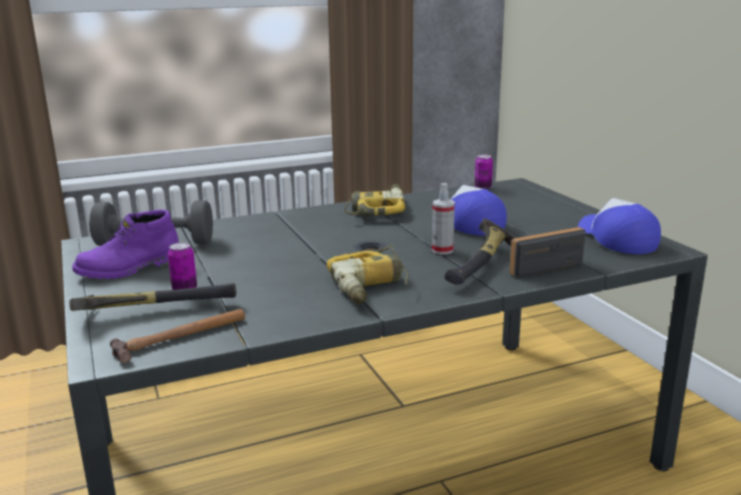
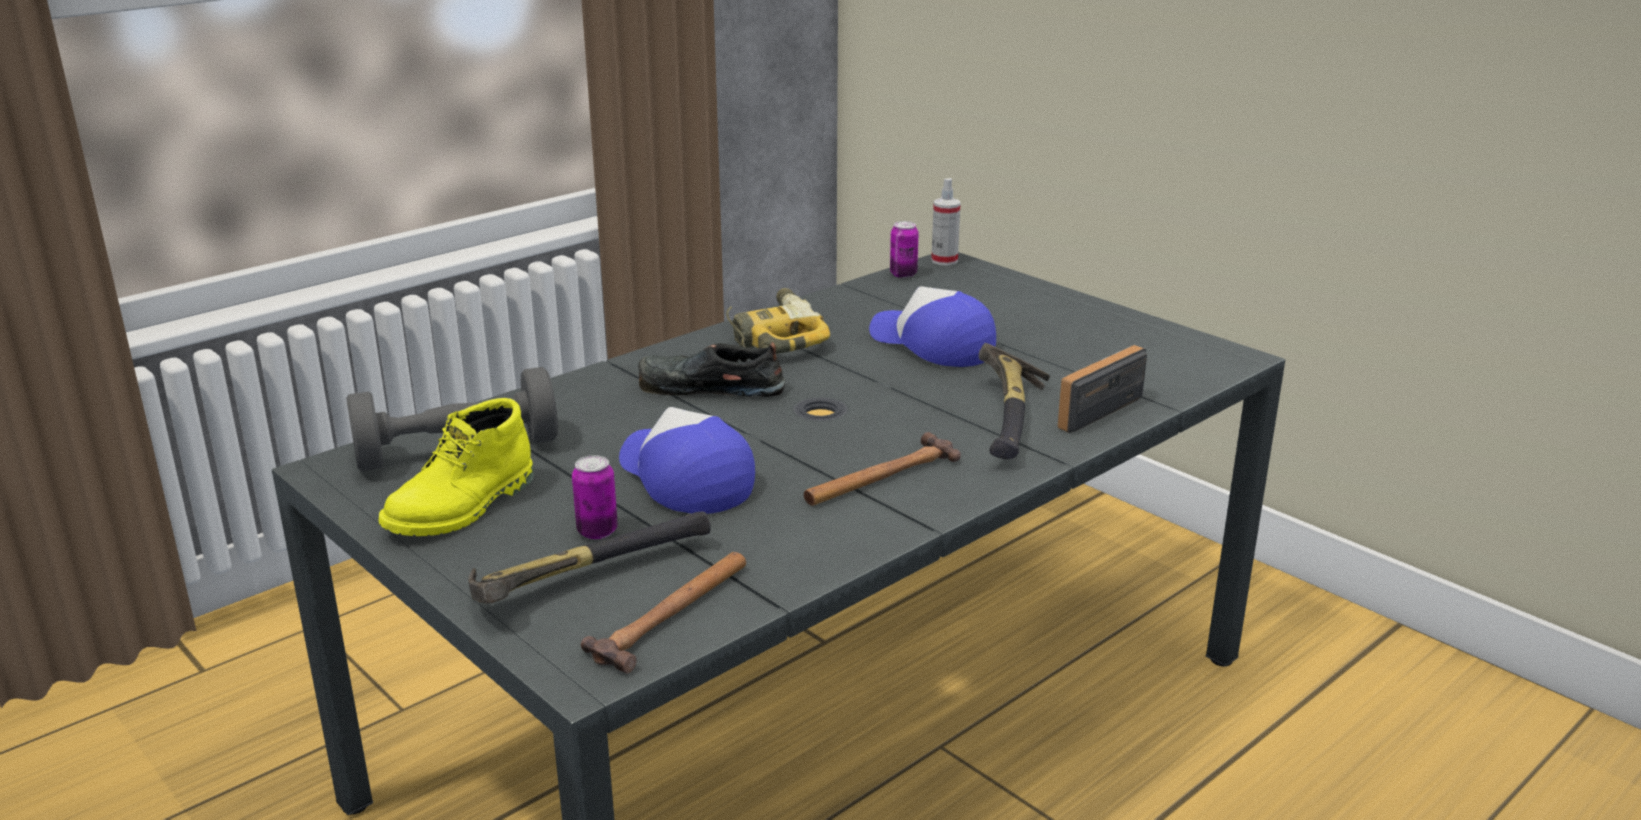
camera: 20 degrees left, 5 degrees up
(129, 269) = (463, 507): purple boot -> yellow boot
(316, 229) = (708, 387): none -> black shoe
(371, 285) = (880, 477): power drill -> hammer
(442, 250) = (933, 401): spray bottle -> spray bottle (944, 261)
(616, 238) = (1156, 348): cap -> cap (684, 478)

